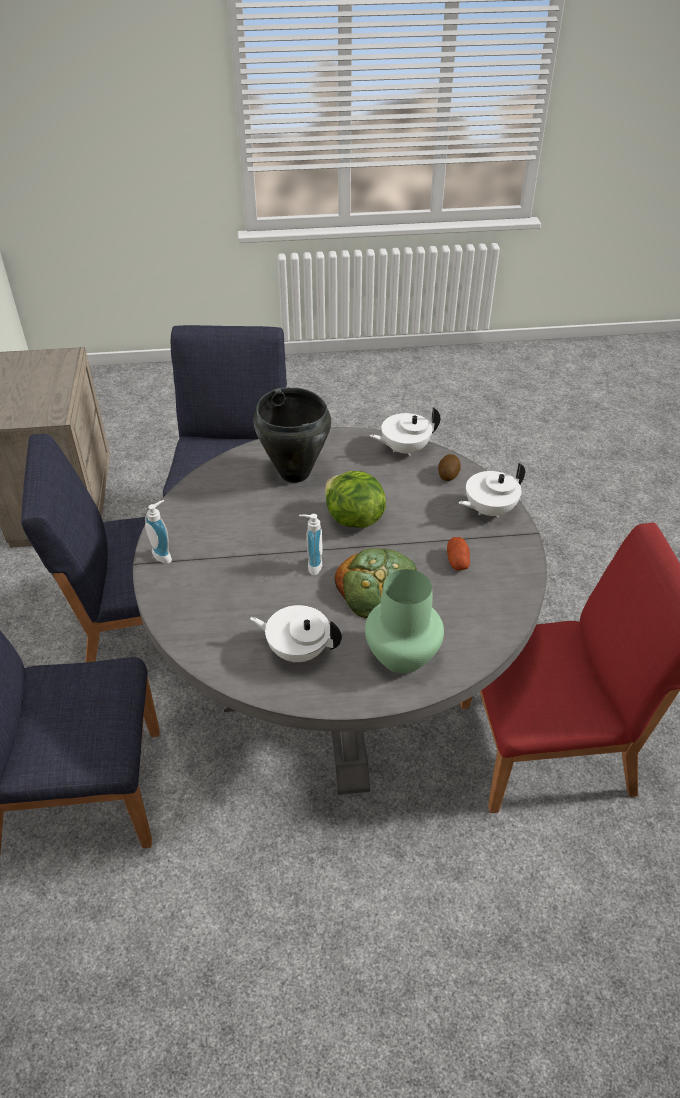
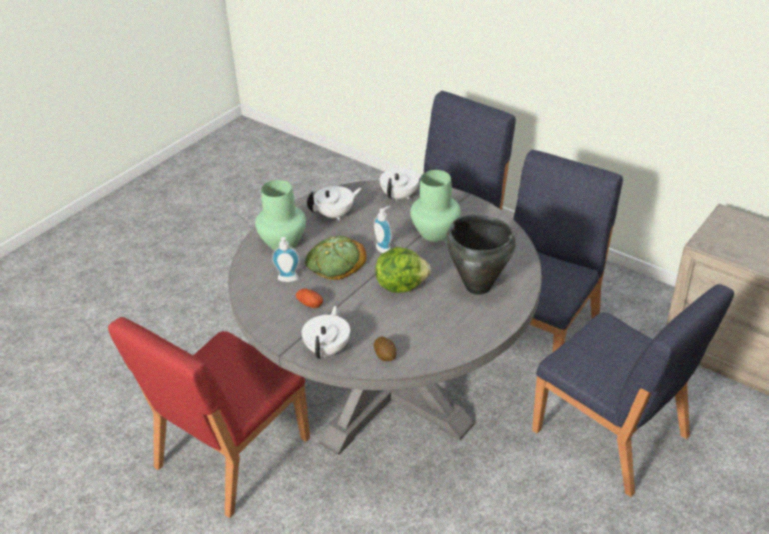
camera: 135 degrees right, 5 degrees down
(164, 554) = (464, 205): soap dispenser -> soap dispenser (288, 280)
(243, 546) = (434, 233): none -> green vase
(404, 449) = (440, 353): white teapot -> white teapot (400, 195)

